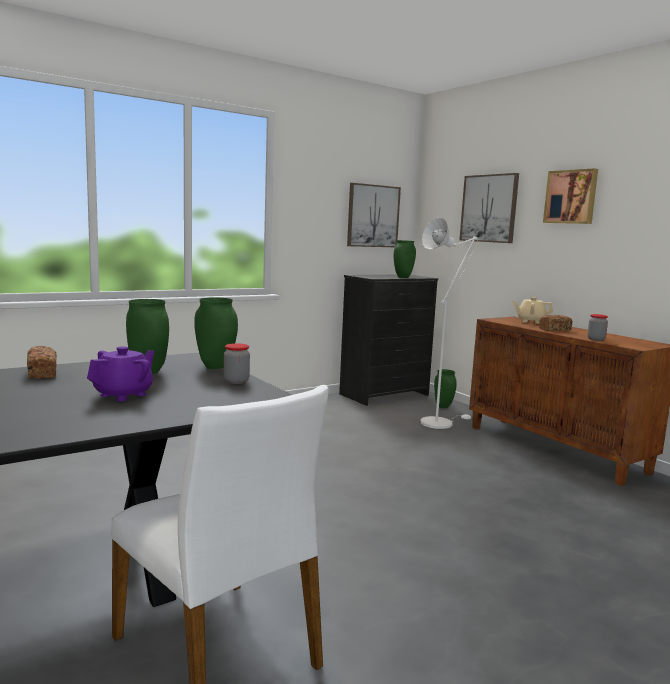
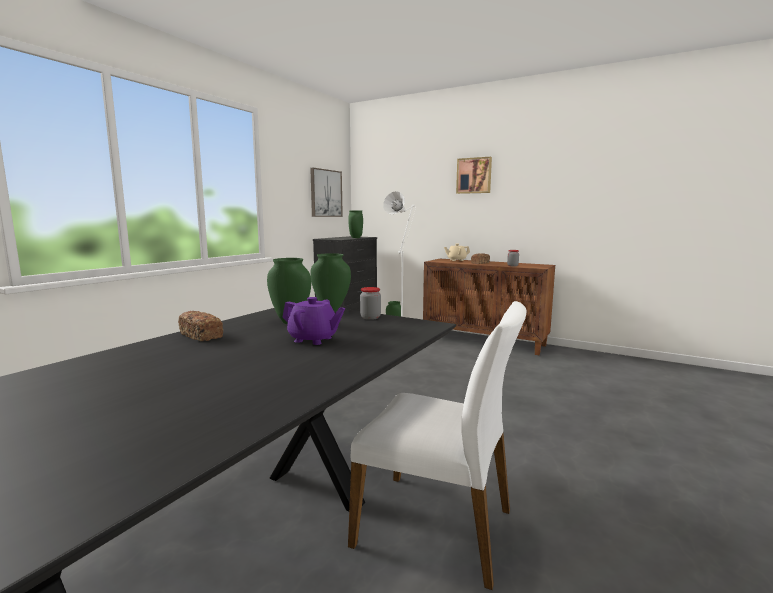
camera: 25 degrees left, 0 degrees up
(124, 394) = (313, 339): purple teapot -> purple teapot turned 105 degrees clockwise
(489, 208) = (412, 185): picture -> none

